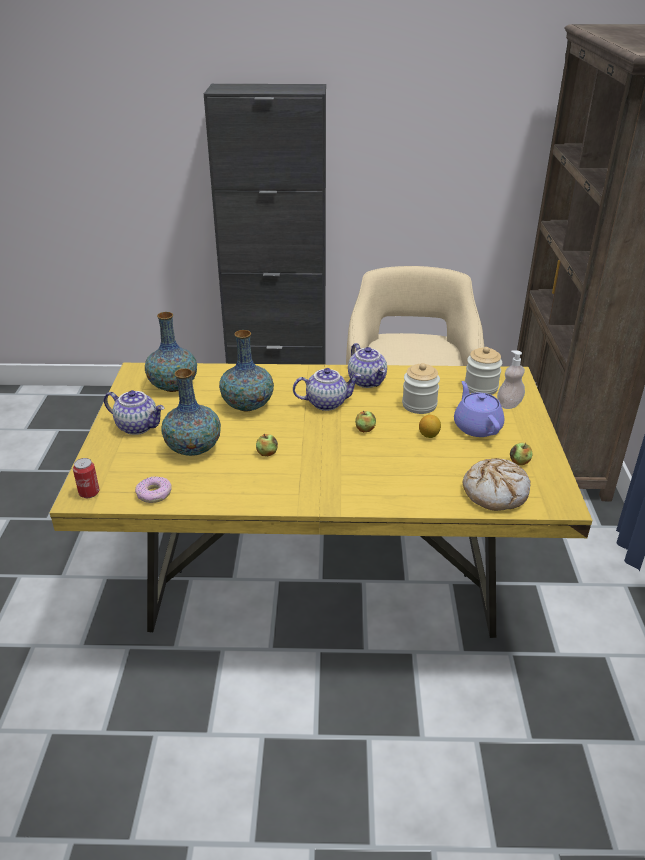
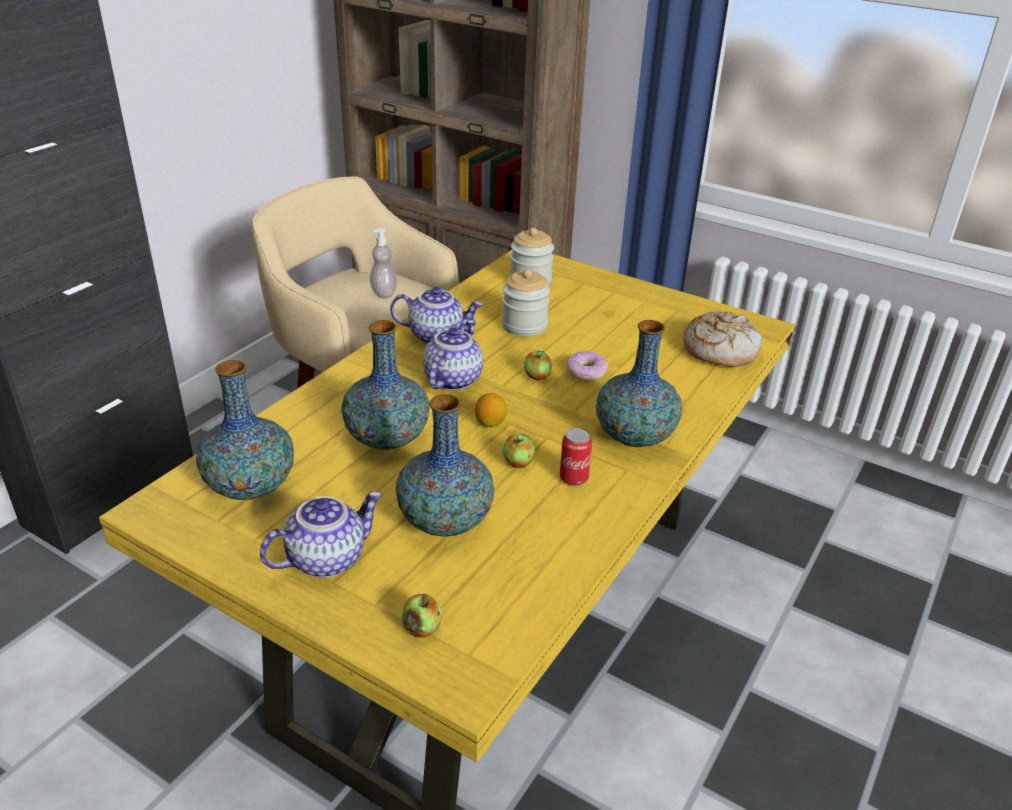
camera: 60 degrees left, 0 degrees up
(89, 493) = (463, 668): can -> can (573, 478)
(154, 494) = (526, 595): donut -> donut (586, 372)
(337, 486) = (634, 436): none -> vase
(429, 435) = (588, 344): lemon -> lemon (490, 423)
(476, 426) = (599, 313): purple teapot -> none
(509, 404) = (577, 281): soap dispenser -> soap dispenser (384, 293)
(519, 462) = (681, 318): apple -> apple (422, 628)

